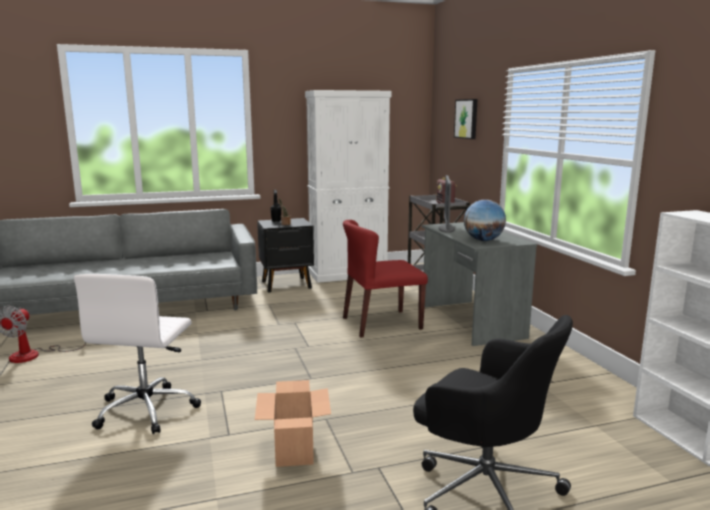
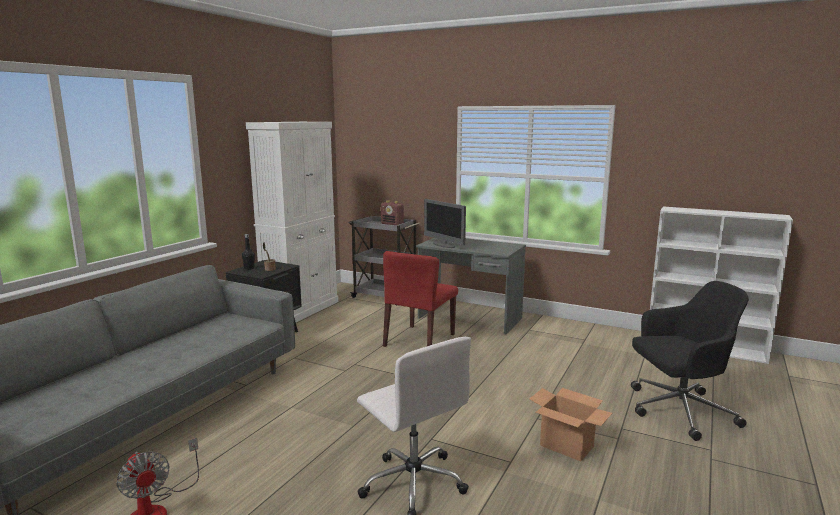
camera: 45 degrees left, 0 degrees up
(467, 119) = (398, 146): picture -> none
(483, 240) = (493, 249): globe -> none

